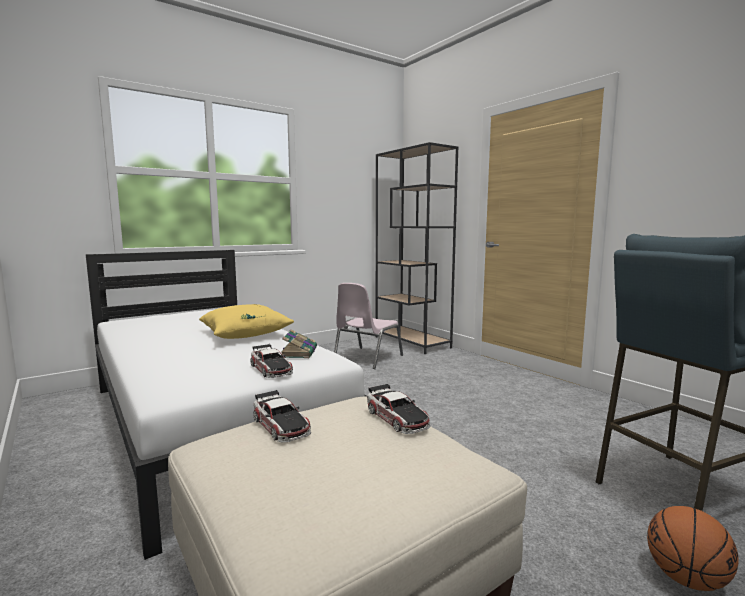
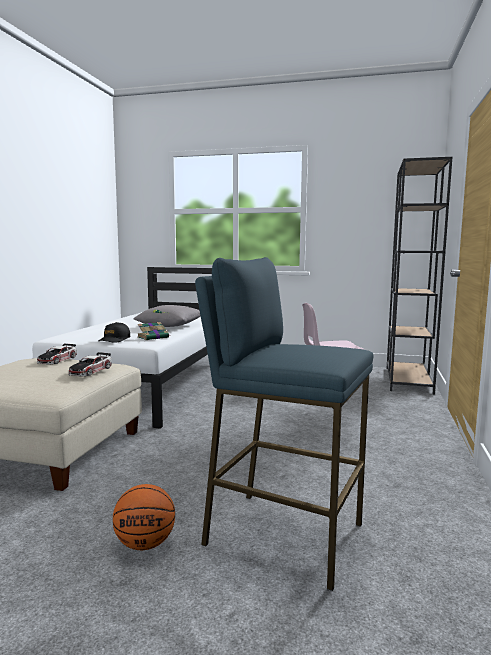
camera: 50 degrees right, 0 degrees up
(245, 335) = (170, 326): yellow pillow -> grey pillow
(271, 369) = (114, 339): toy car -> black cap

